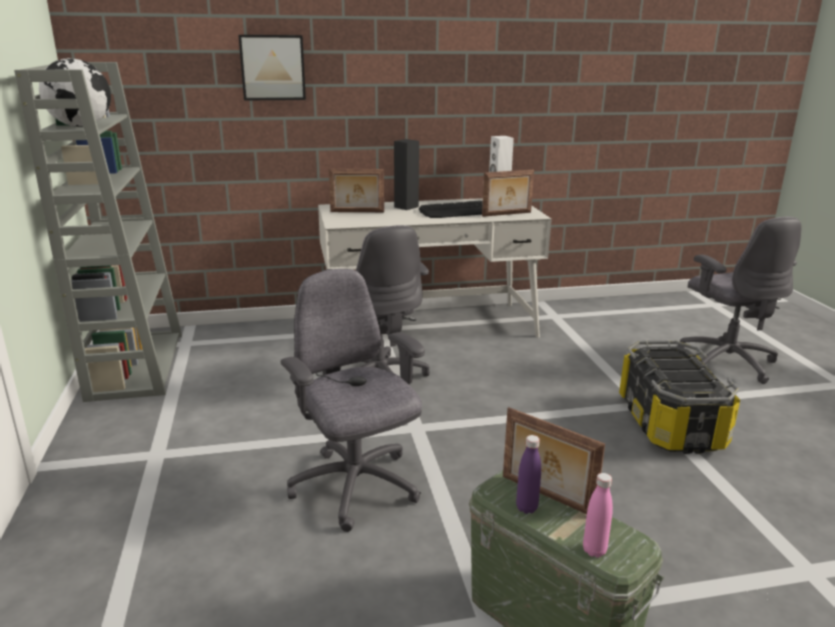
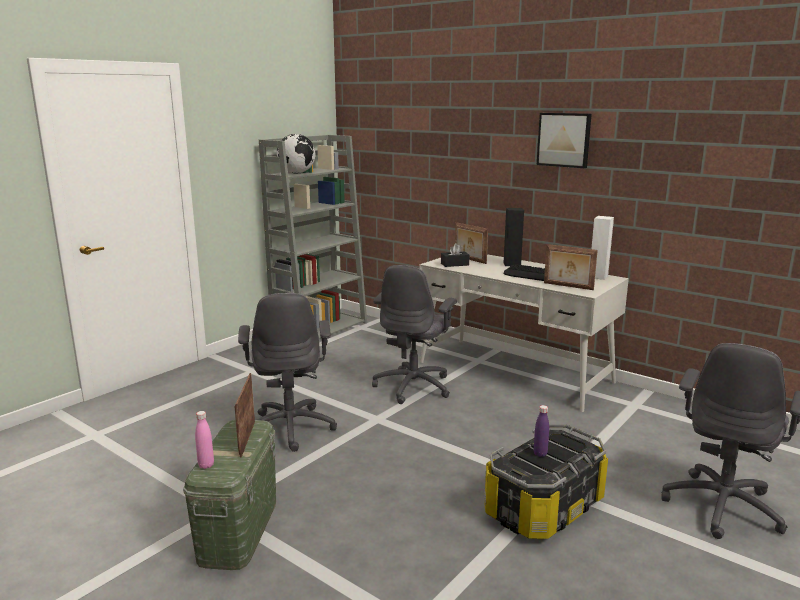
camera: 50 degrees right, 5 degrees down
(272, 67) = (442, 144): picture -> picture (564, 139)
(355, 488) = (290, 427): grey office chair -> grey office chair turned 150 degrees clockwise
(359, 220) = (454, 264): none -> black tissue box
(526, 508) = (228, 437): purple bottle -> purple bottle (540, 454)

